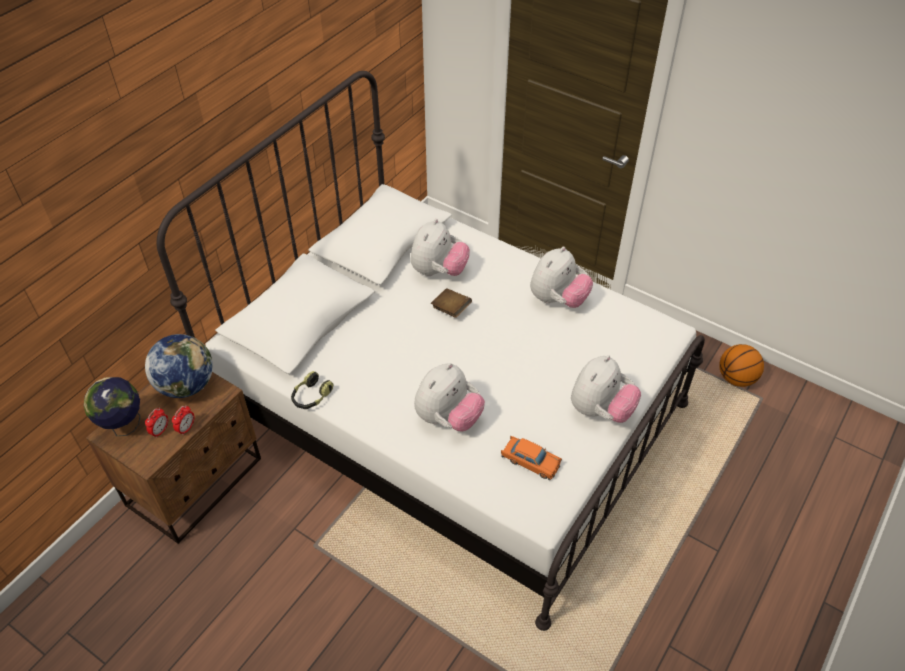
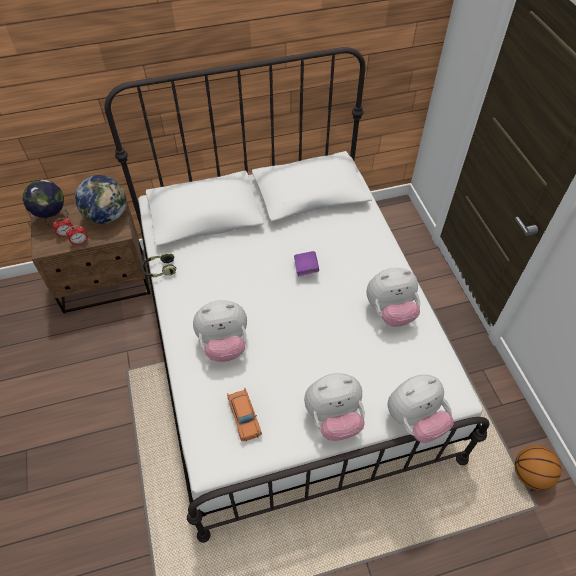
camera: 40 degrees right, 5 degrees up
(438, 271) = (326, 236): plush toy -> plush toy (415, 419)
(451, 309) = (306, 268): brown book -> purple book

